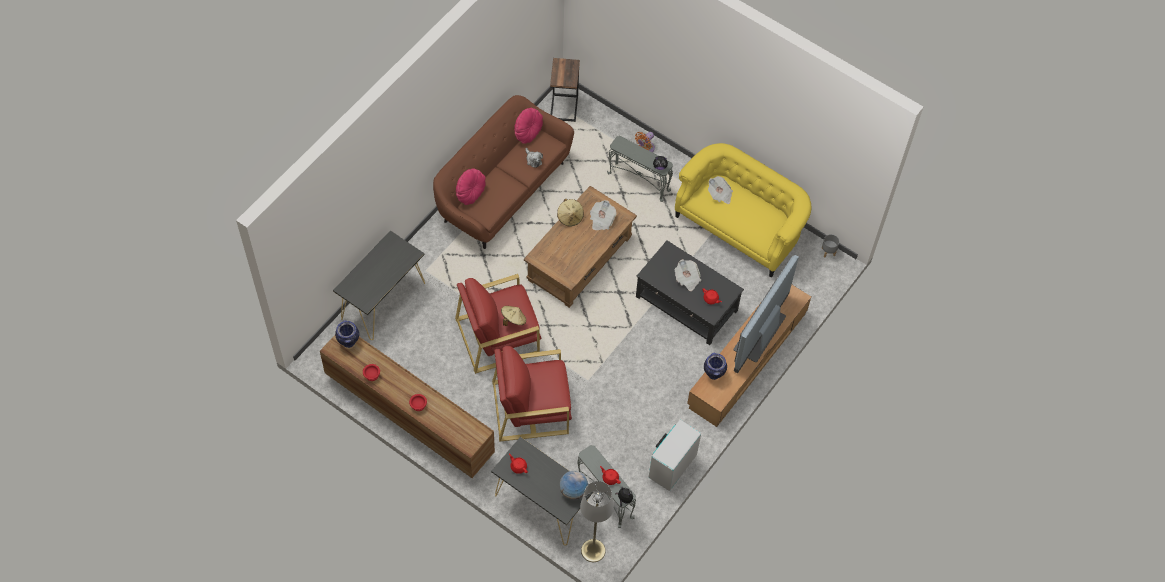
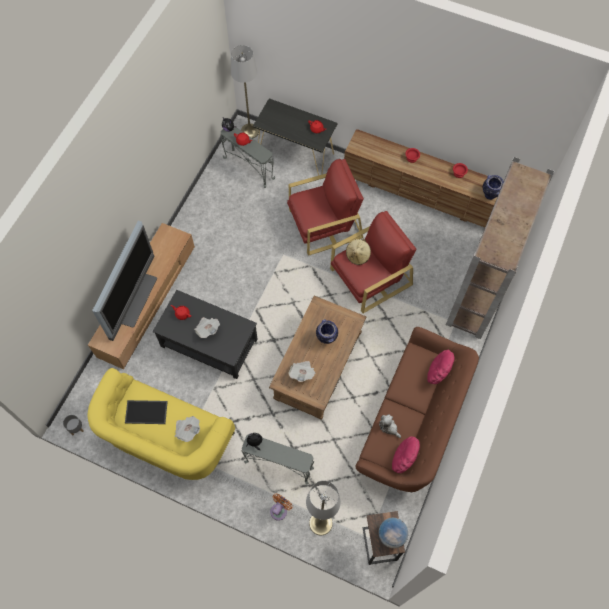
camera: 170 degrees right, 5 degrees up
(383, 300) = (480, 287): black console table -> brown bookcase
(570, 217) = (334, 369): beige hat -> none
(573, 490) = (269, 121): globe -> globe (392, 535)
(611, 132) = (320, 523): none -> grey floor lamp
(671, 467) = (200, 200): white nightstand -> none
(713, 374) = (172, 252): vase -> vase (326, 339)
(756, 217) = (146, 411): none -> tray

